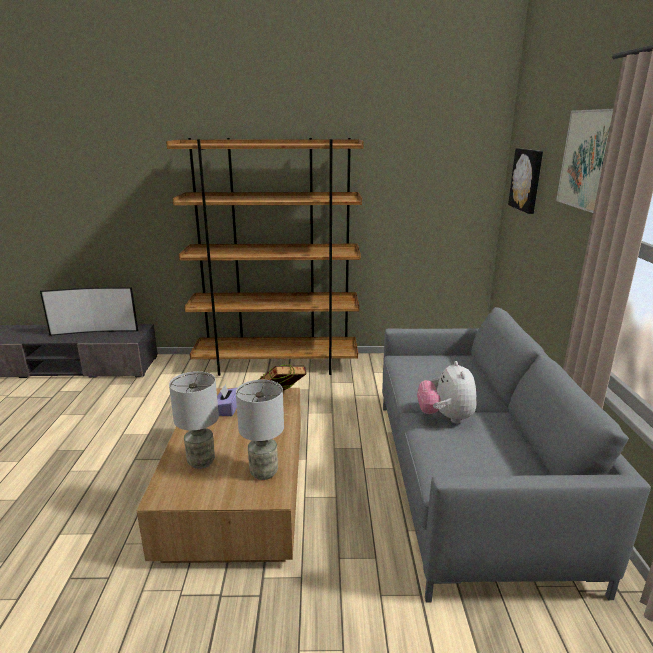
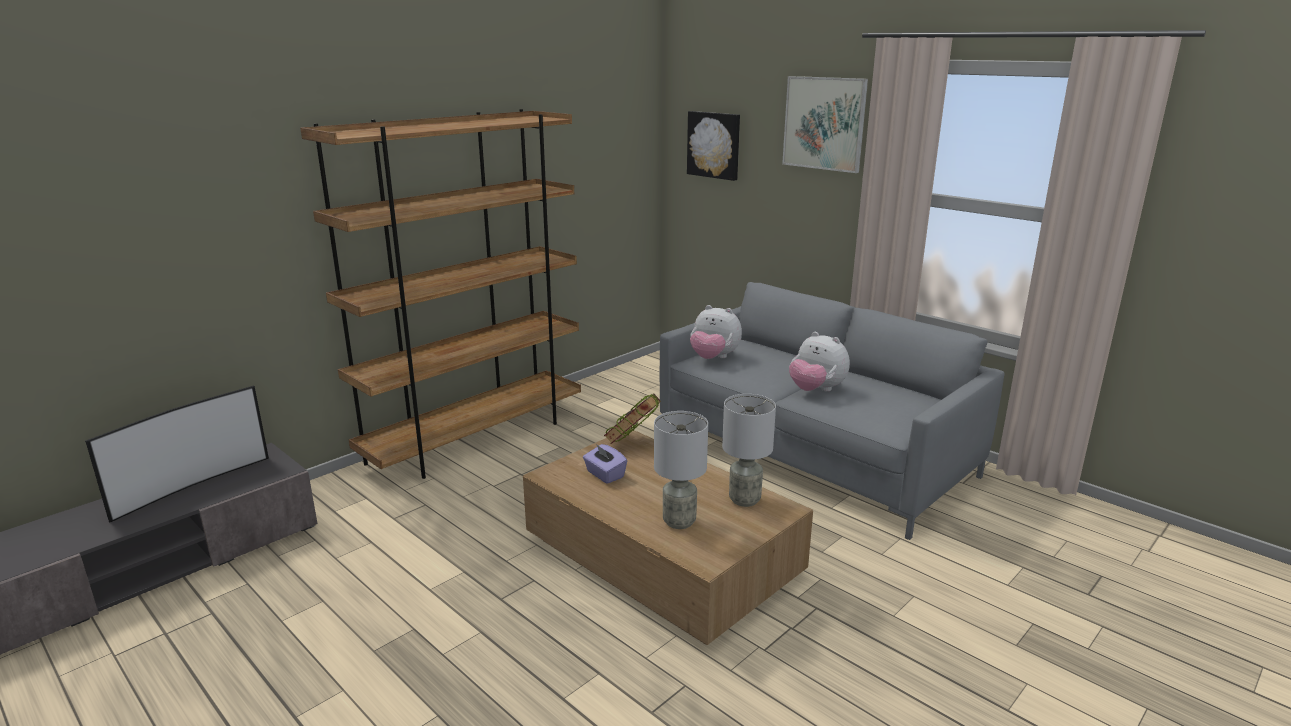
camera: 45 degrees left, 0 degrees up
(418, 361) = (714, 358): none -> plush toy

